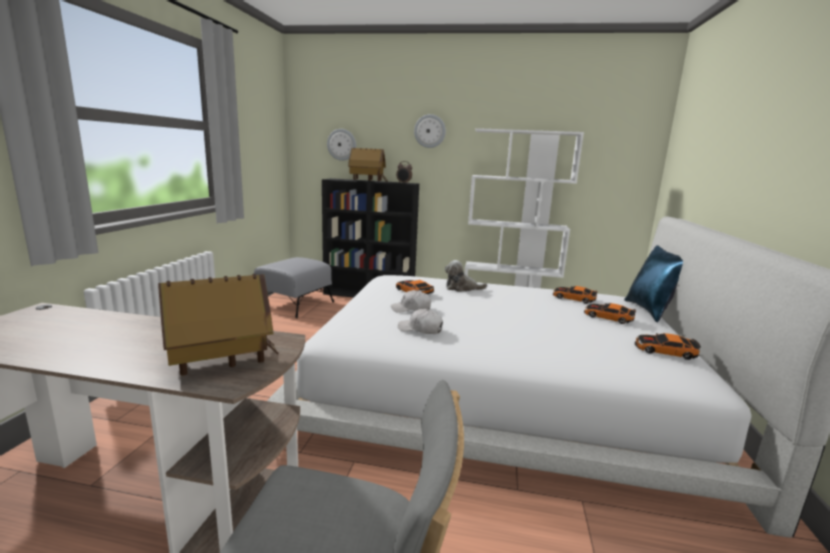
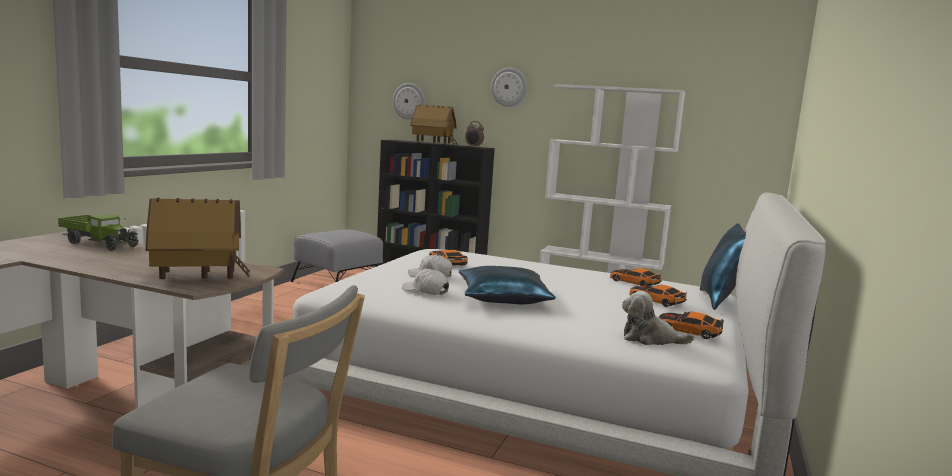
camera: 10 degrees right, 5 degrees down
(85, 319) = (100, 243): none -> toy truck
(461, 288) = (506, 264): plush toy -> plush toy (650, 339)
(491, 330) = (503, 298): none -> blue pillow

